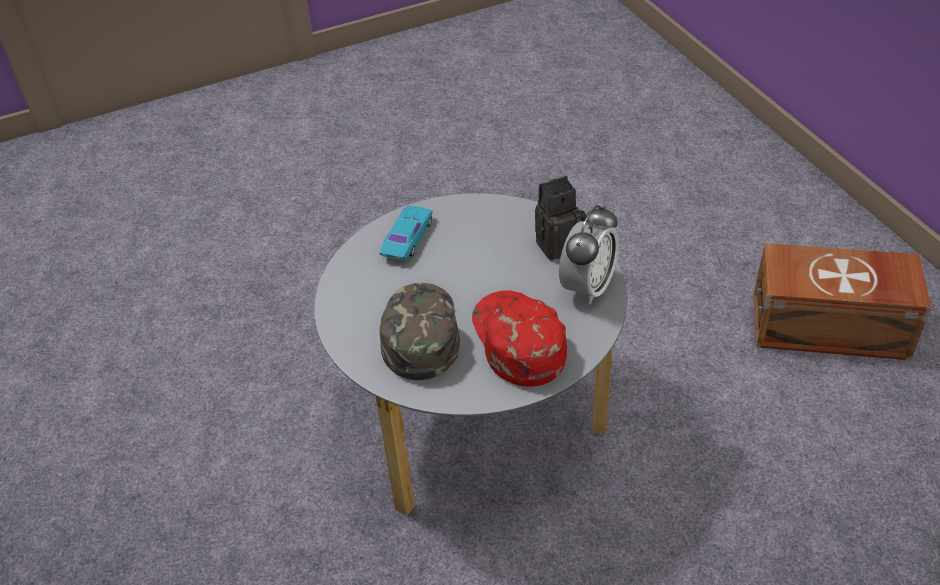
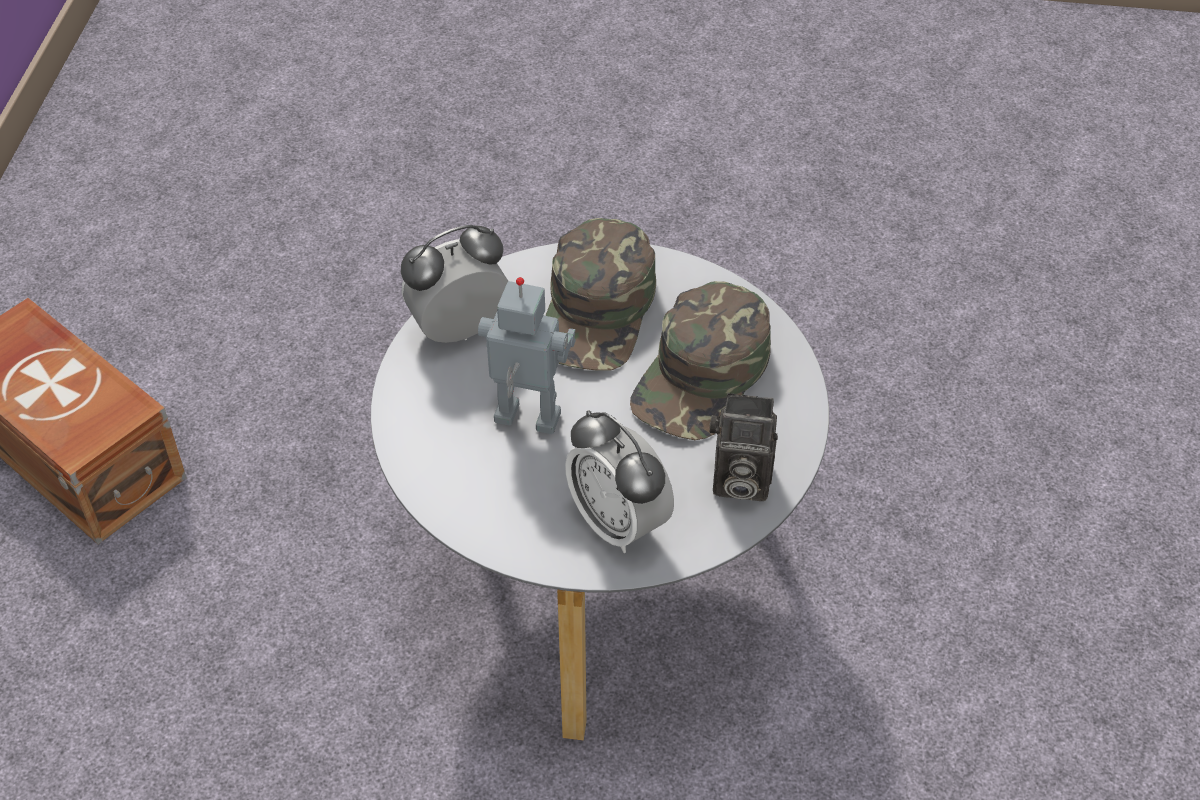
camera: 150 degrees left, 5 degrees up
(407, 239) = (618, 522): turquoise toy car -> alarm clock
(499, 260) = (526, 421): none -> toy robot
(517, 340) = (599, 310): red cap -> green cap
(558, 244) = (432, 404): camera -> camera (737, 481)

